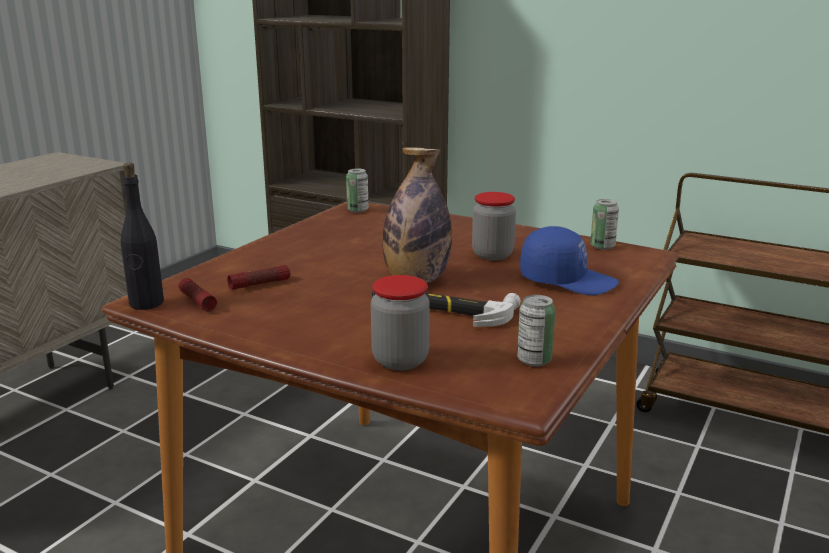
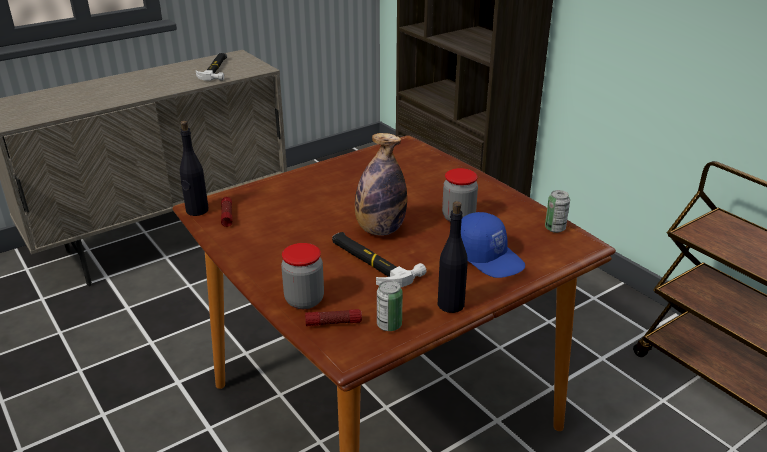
camera: 25 degrees right, 10 degrees up
(38, 170) = (216, 69): none -> hammer
(260, 284) = (275, 209): flashlight -> flashlight (333, 323)
(357, 210) = (402, 148): can -> none
(579, 327) = (451, 304): none -> black bottle

